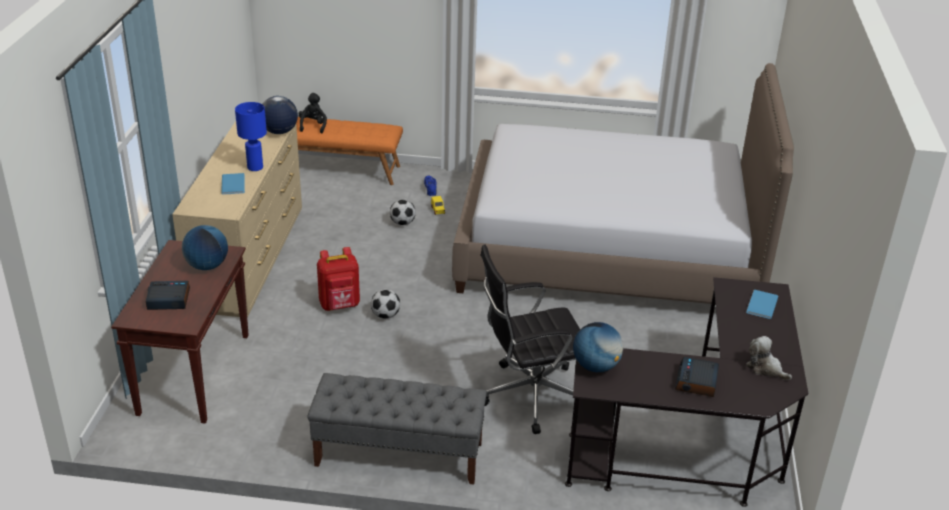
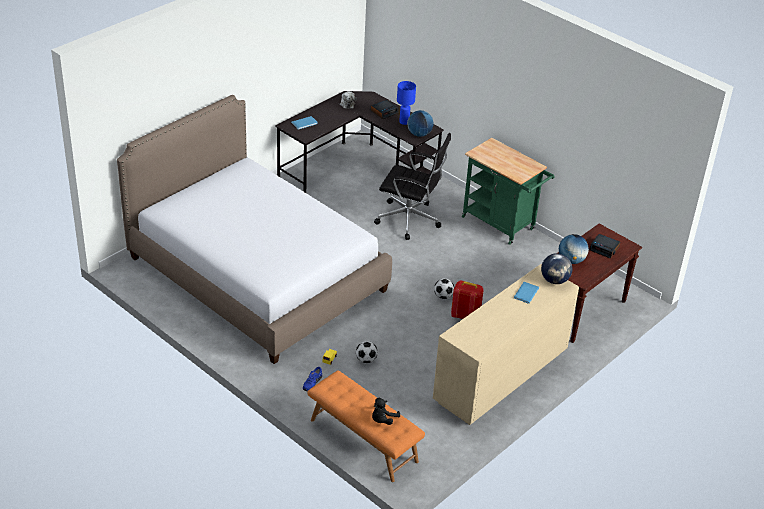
camera: 145 degrees left, 5 degrees up
(255, 167) = (501, 302): blue table lamp -> blue table lamp (404, 122)
(279, 132) = (460, 329): globe -> globe (554, 280)
(398, 454) = (501, 225): grey bench -> green cart

